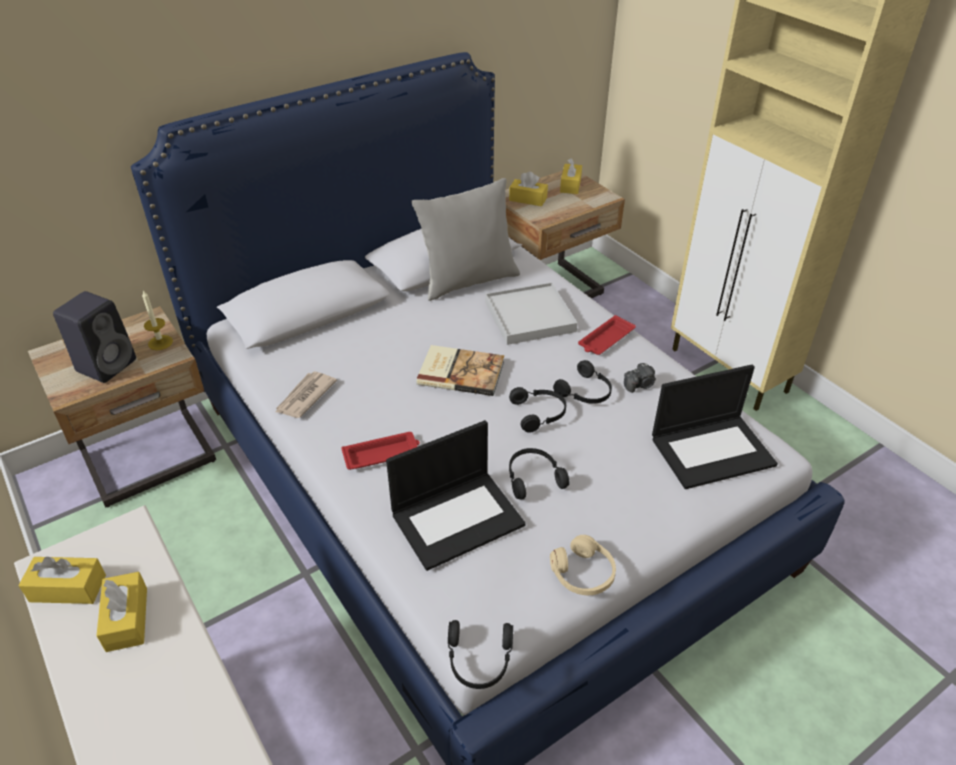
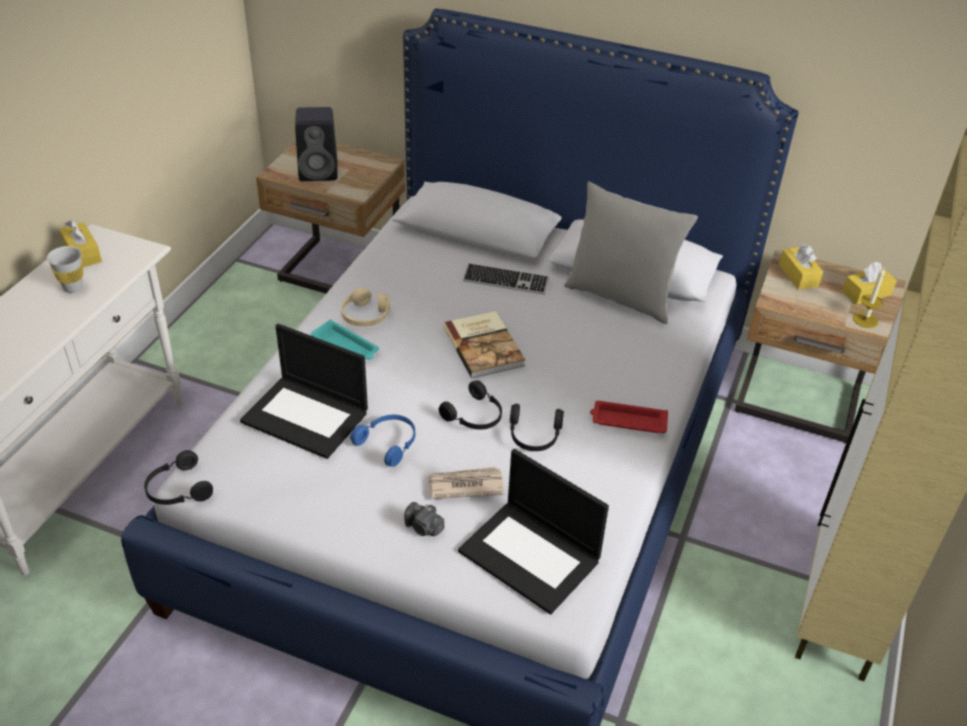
camera: 55 degrees right, 0 degrees up
(127, 619) = (73, 288): yellow tissue box -> white cup
(160, 342) = (364, 180): candle -> candle (865, 320)
(305, 397) = (375, 278): newspaper -> newspaper (465, 485)
(382, 454) = (346, 347): red tray -> turquoise tray
(390, 326) = (505, 281): none -> keyboard
(529, 317) = (608, 357): white tray -> none
(533, 477) = (389, 443): black headphones -> blue headphones
(583, 573) = (303, 516): beige headphones -> beige headphones (365, 315)
(640, 385) = (581, 470): camera -> camera (424, 528)

